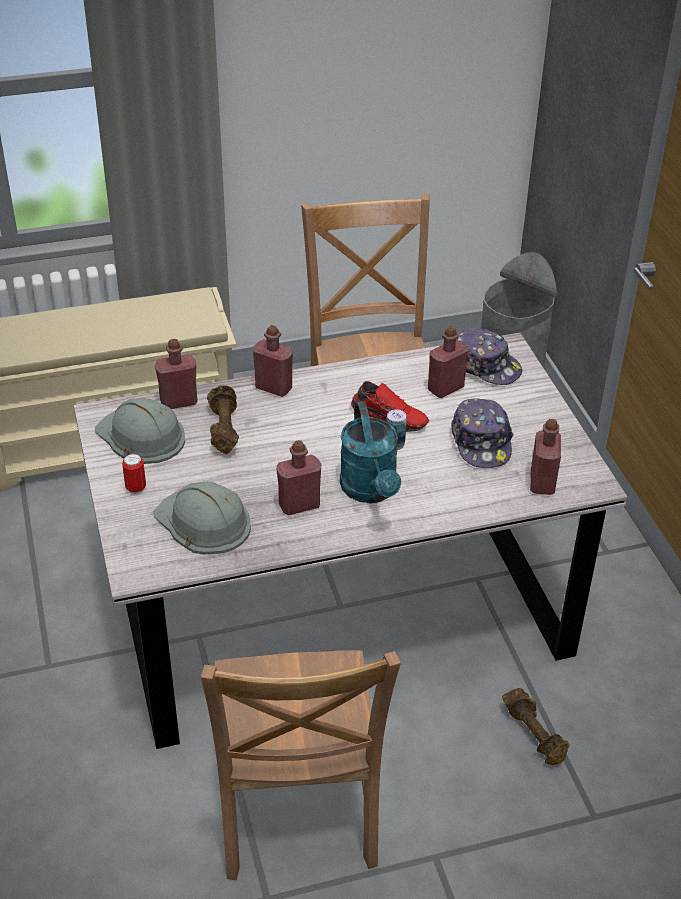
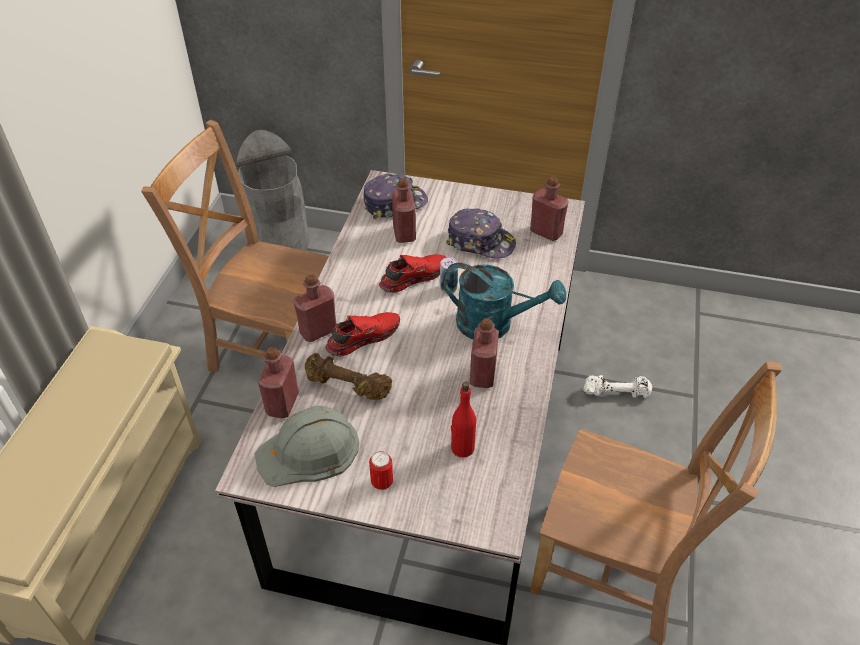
camera: 60 degrees left, 5 degrees up
(203, 522) = (462, 448): grey hard hat -> red bottle
(287, 416) = (363, 337): none -> red shoe
(534, 734) = (615, 392): brown dumbbell -> white dumbbell

